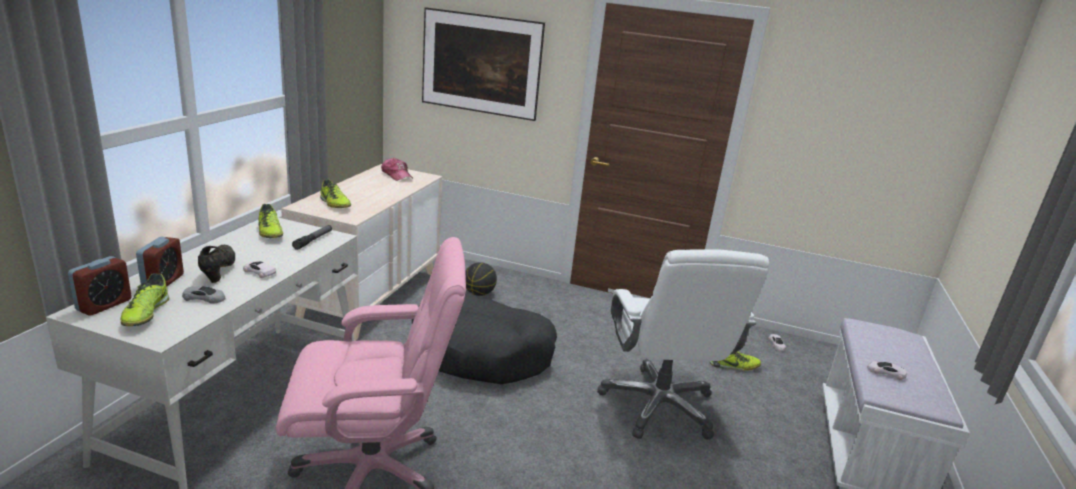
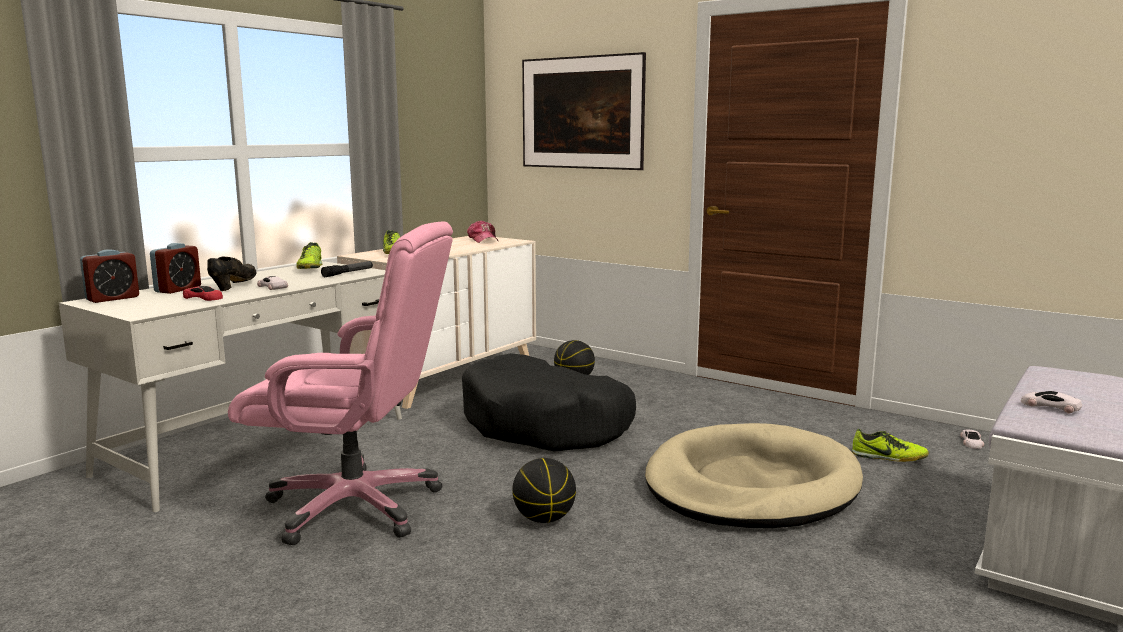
camera: 20 degrees right, 10 degrees down
(145, 313) = (142, 303): shoe -> none
(204, 298) = (203, 298): grey toy car -> red toy car
(532, 464) = (544, 519): none -> basketball
(659, 406) = (750, 485): white office chair -> beige dog bed

